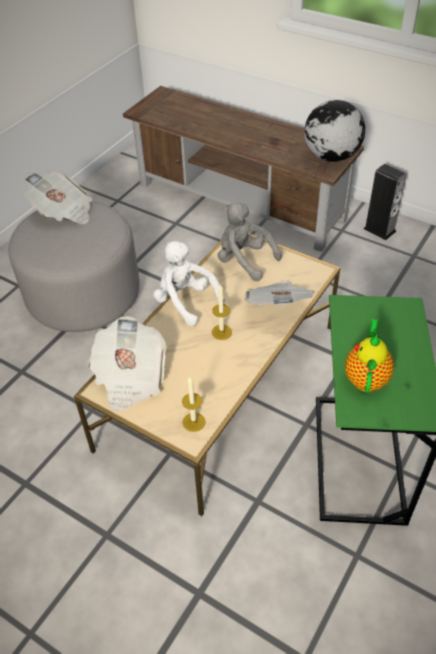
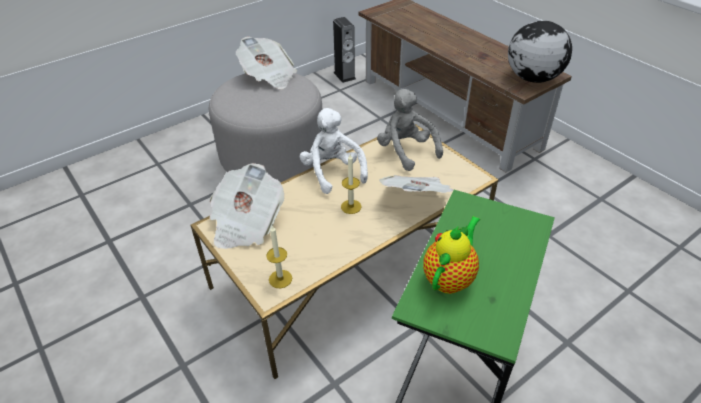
camera: 20 degrees right, 5 degrees down
(379, 230) = (574, 167): speaker -> speaker (344, 75)

